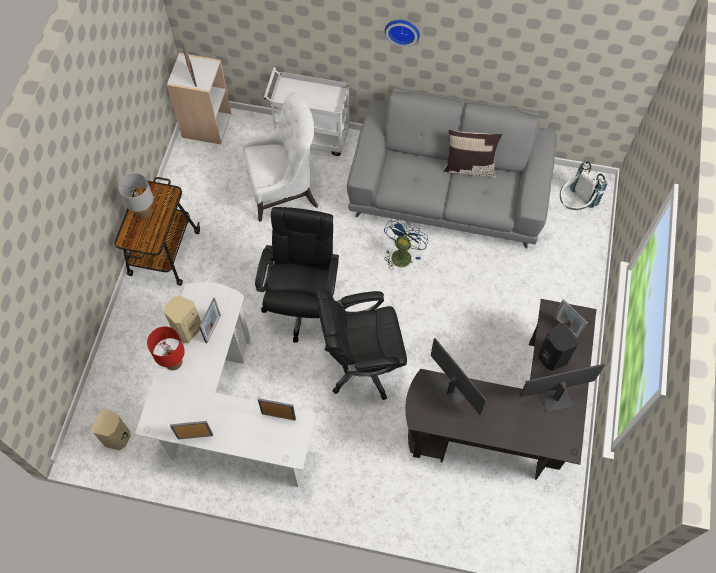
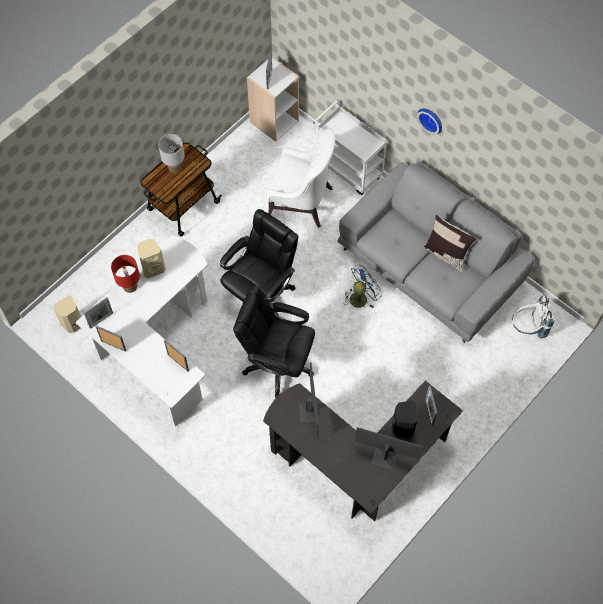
camera: 30 degrees right, 0 degrees up
(213, 329) = (171, 277): picture frame -> picture frame (101, 320)

